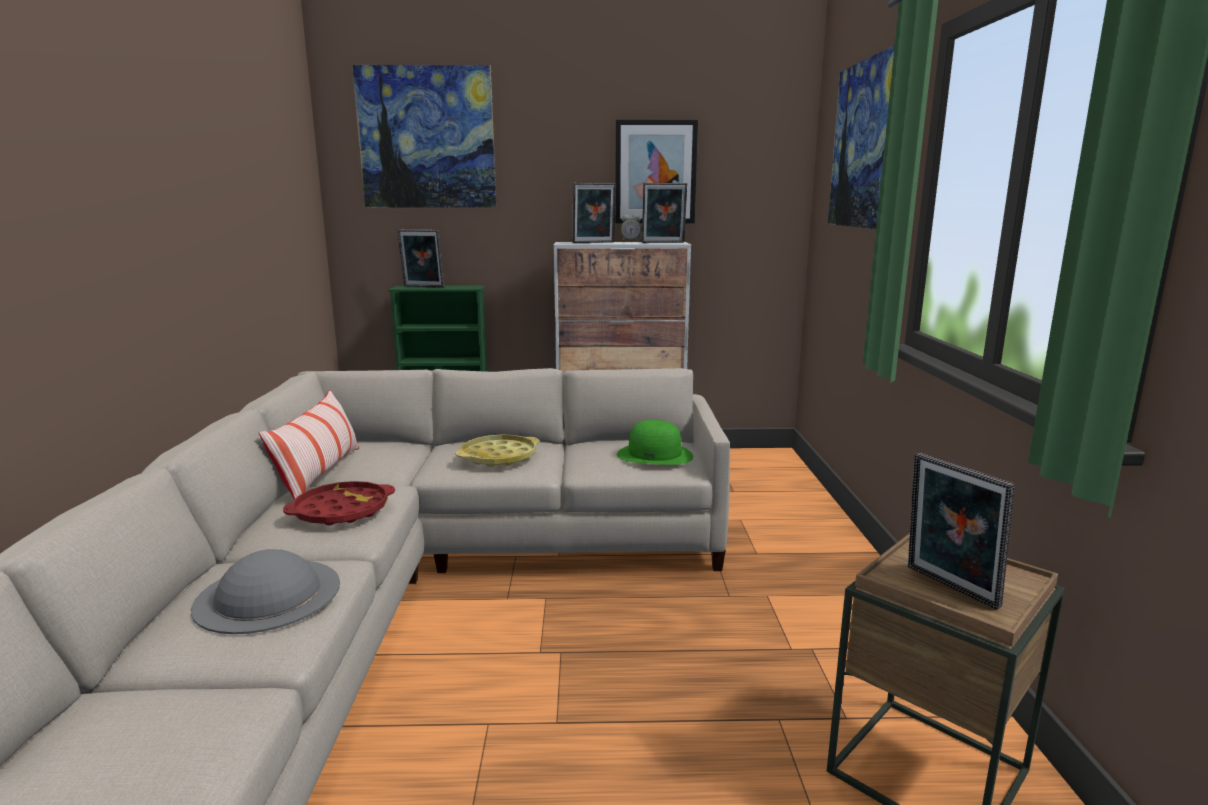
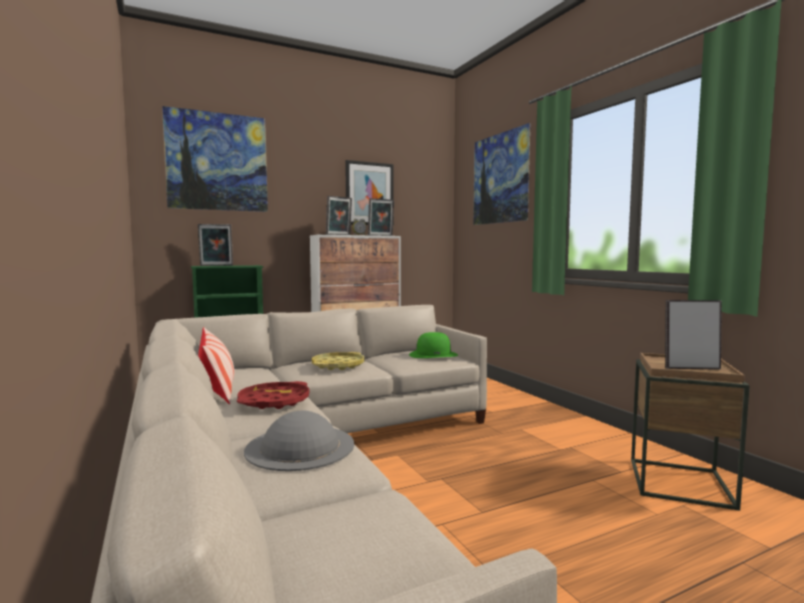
camera: 25 degrees left, 10 degrees down
(948, 588) = (690, 368): picture frame -> picture frame turned 150 degrees clockwise

